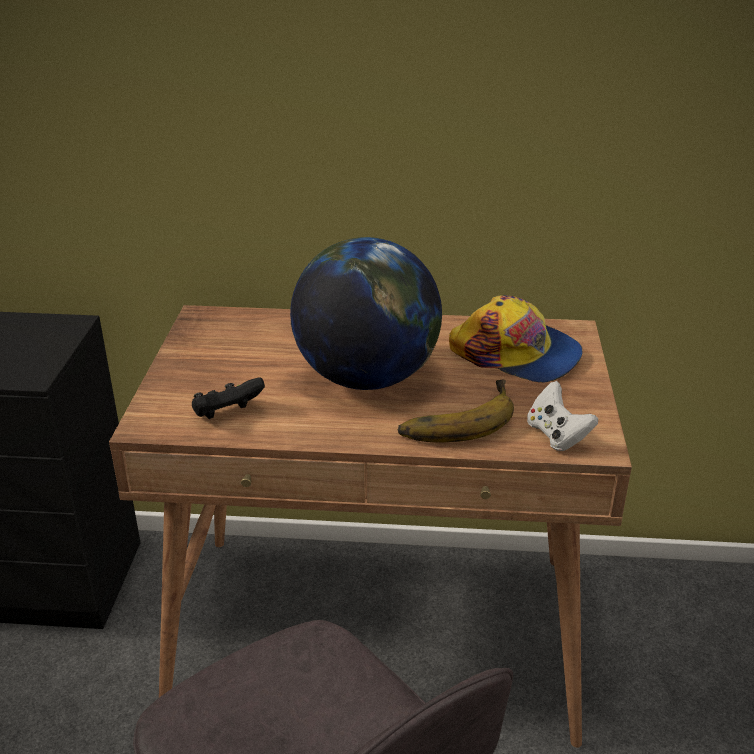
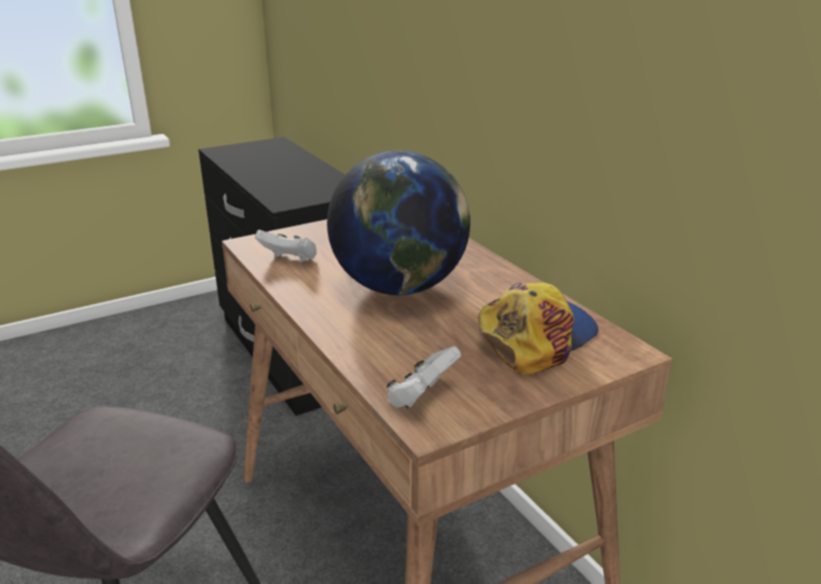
camera: 55 degrees right, 5 degrees down
(227, 414) = (290, 260): black game controller -> white game controller
(454, 418) = (388, 340): banana -> none
(516, 354) = (535, 336): cap -> cap turned 135 degrees counterclockwise

